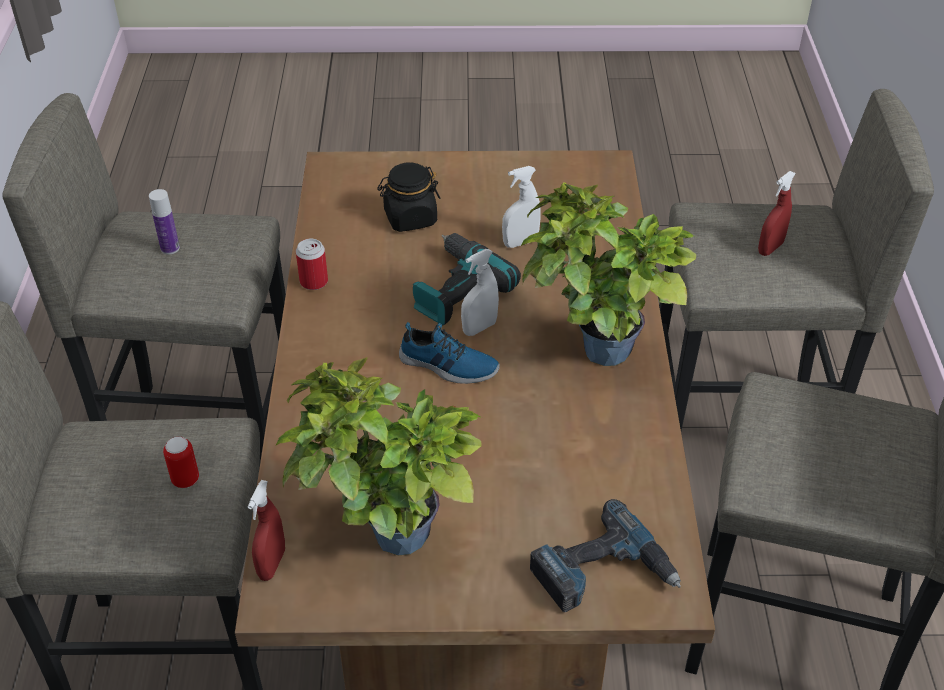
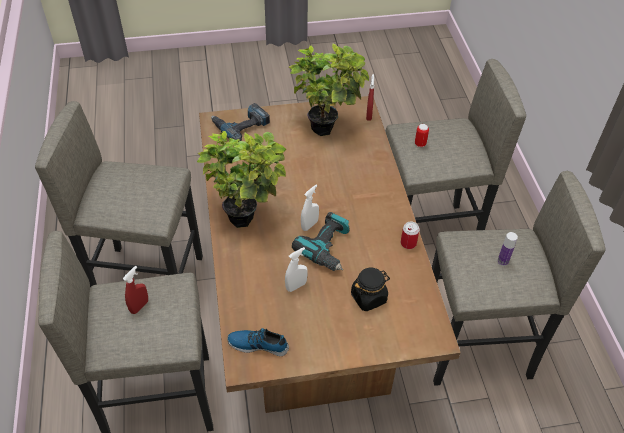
camera: 170 degrees right, 5 degrees up
(448, 366) = (321, 202): shoe -> shoe (258, 344)

